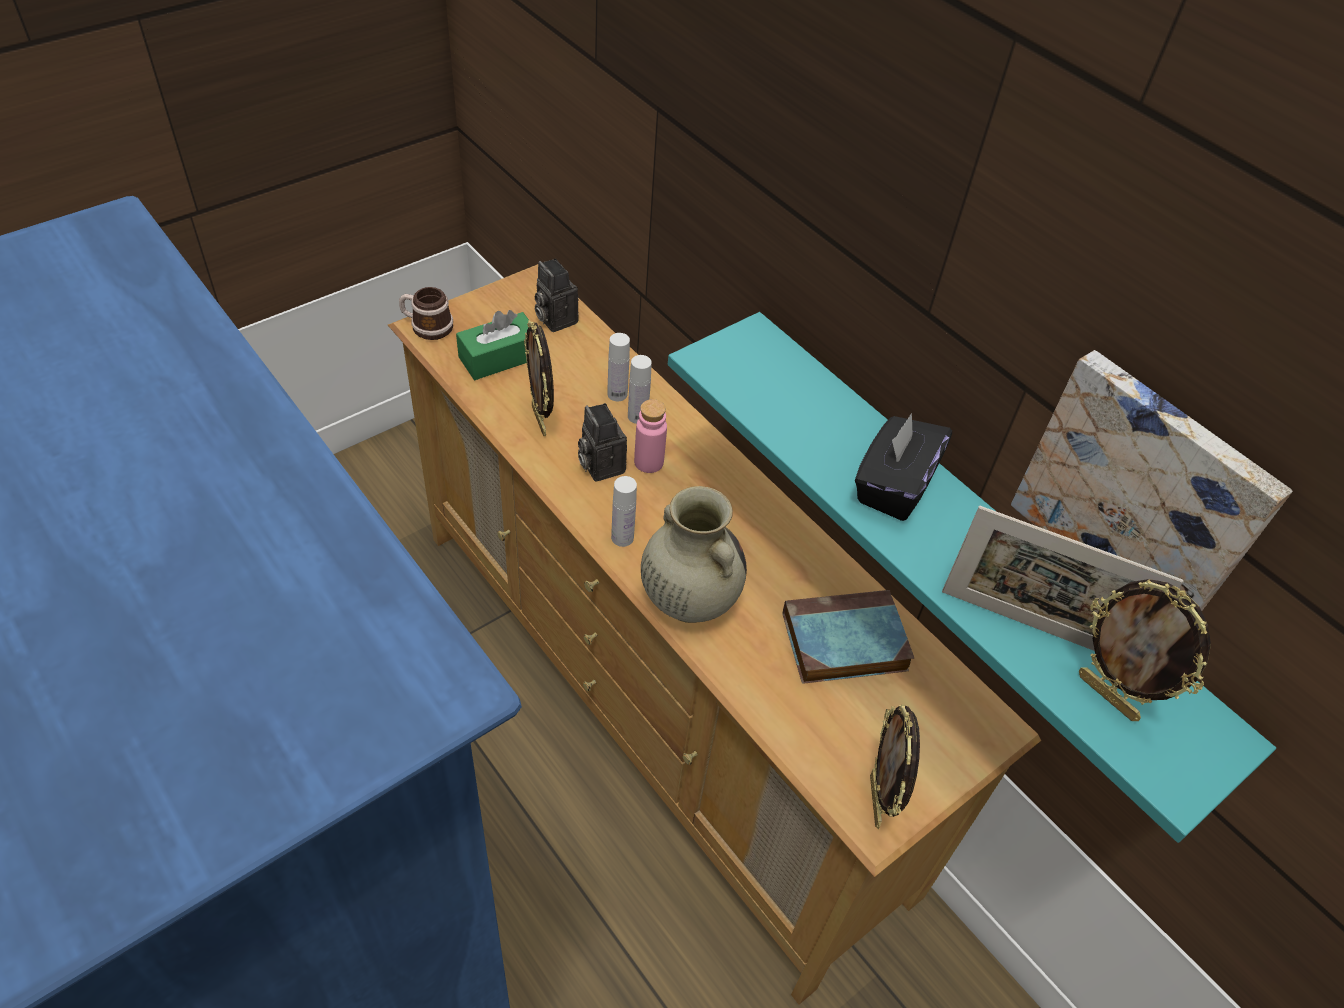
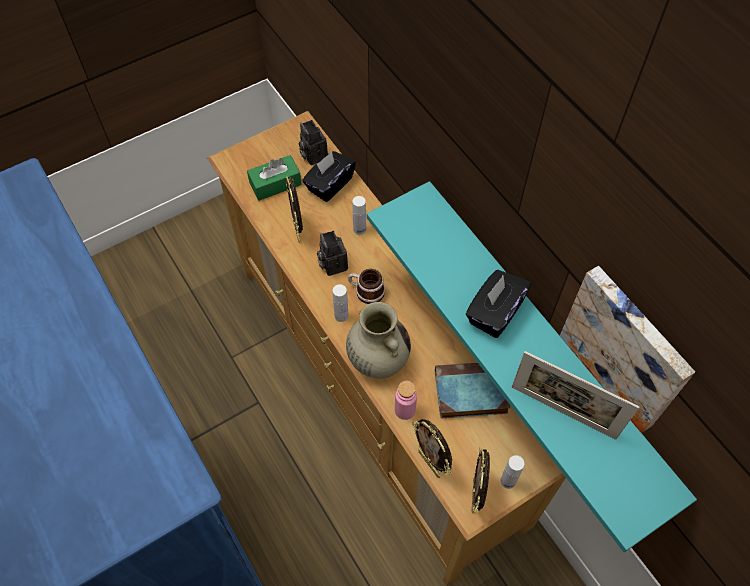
camera: 10 degrees right, 10 degrees up
(427, 326) = (231, 159): mug -> mug (366, 291)
(584, 357) = (329, 184): none -> black tissue box
(617, 394) = (348, 212): white bottle -> white bottle (508, 481)
(648, 462) = (363, 263): pink bottle -> pink bottle (405, 410)
(1108, 696) = (600, 461): picture frame -> picture frame (430, 463)

